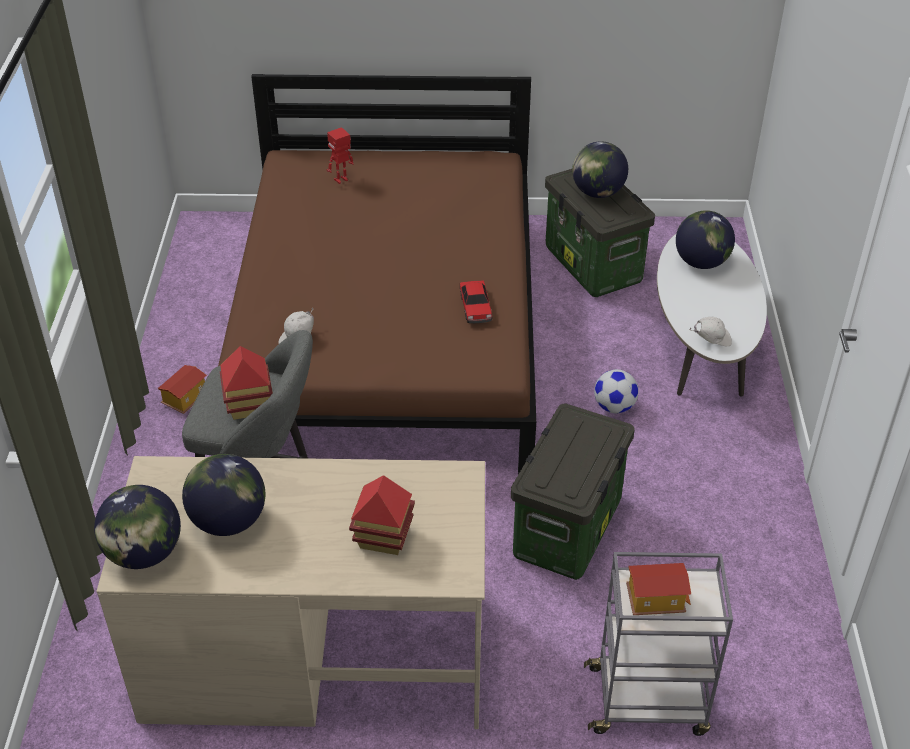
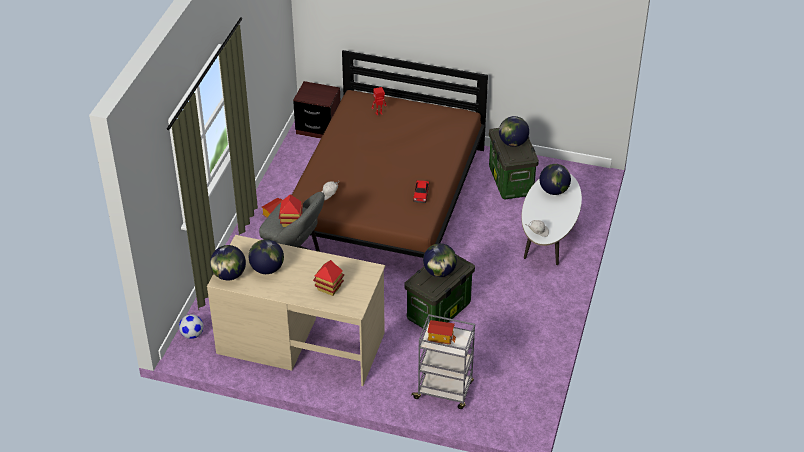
camera: 15 degrees right, 0 degrees up
(223, 233) = (318, 128): none -> brown nightstand
(572, 452) = (439, 272): none -> globe
(614, 407) = (488, 258): football -> football (192, 334)

